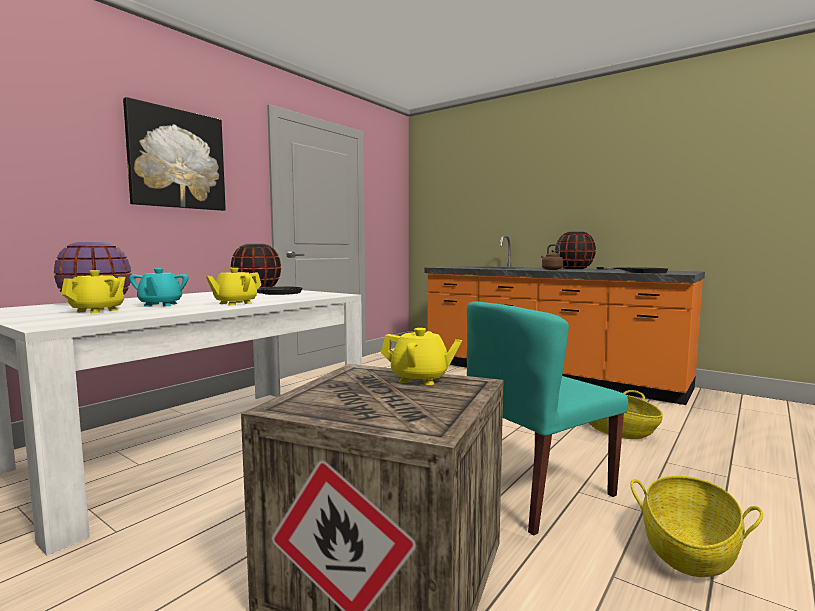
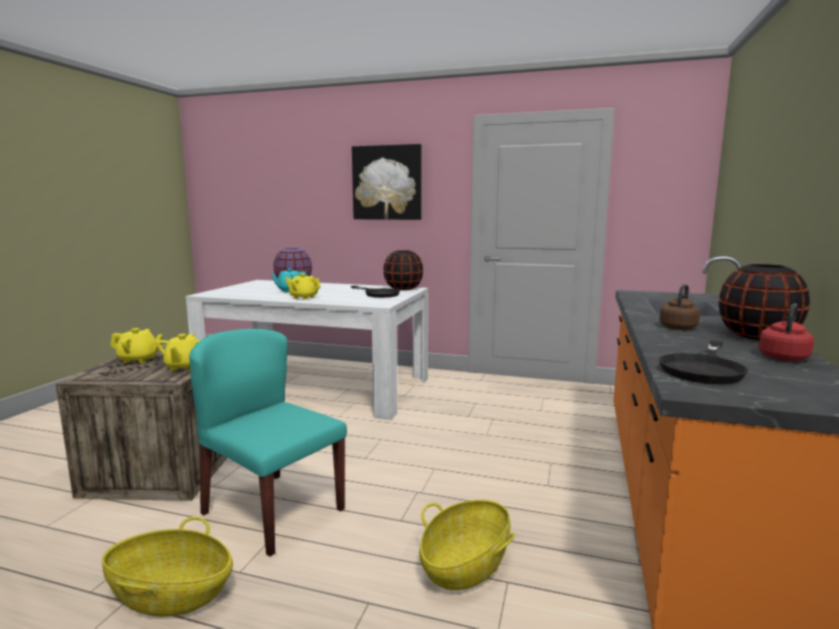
camera: 70 degrees right, 5 degrees up
(98, 311) = (259, 289): yellow teapot -> yellow teapot (139, 360)
(615, 269) = (784, 357): none -> red kettle

